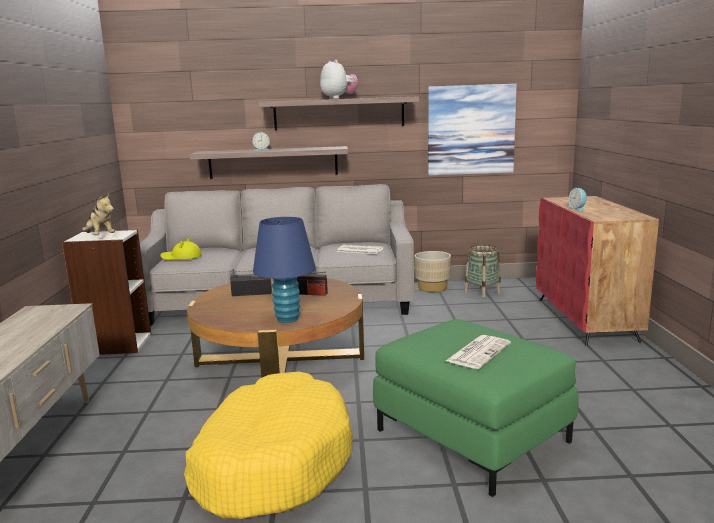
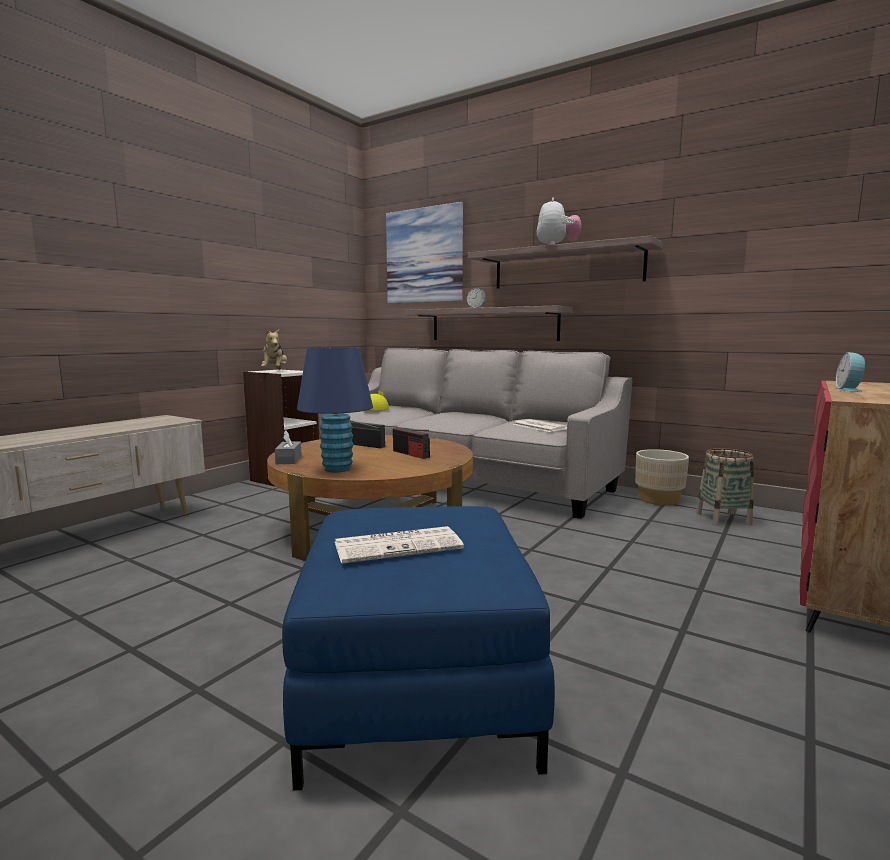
camera: 35 degrees right, 5 degrees down
(227, 321) = (288, 460): none -> grey tissue box
(272, 462) = (188, 616): yellow dog bed -> none
(471, 130) = (744, 285): picture -> picture (424, 256)
(472, 435) = (418, 686): green ottoman -> blue ottoman

